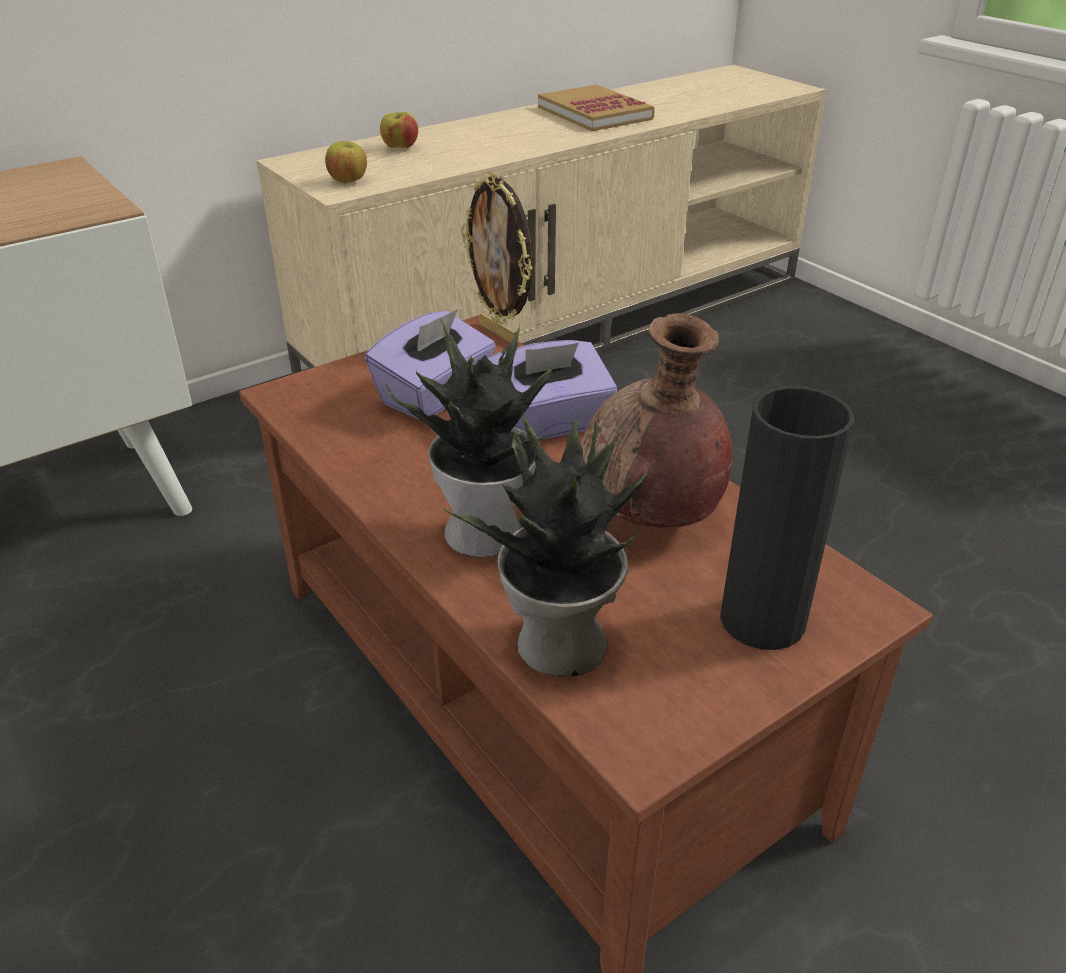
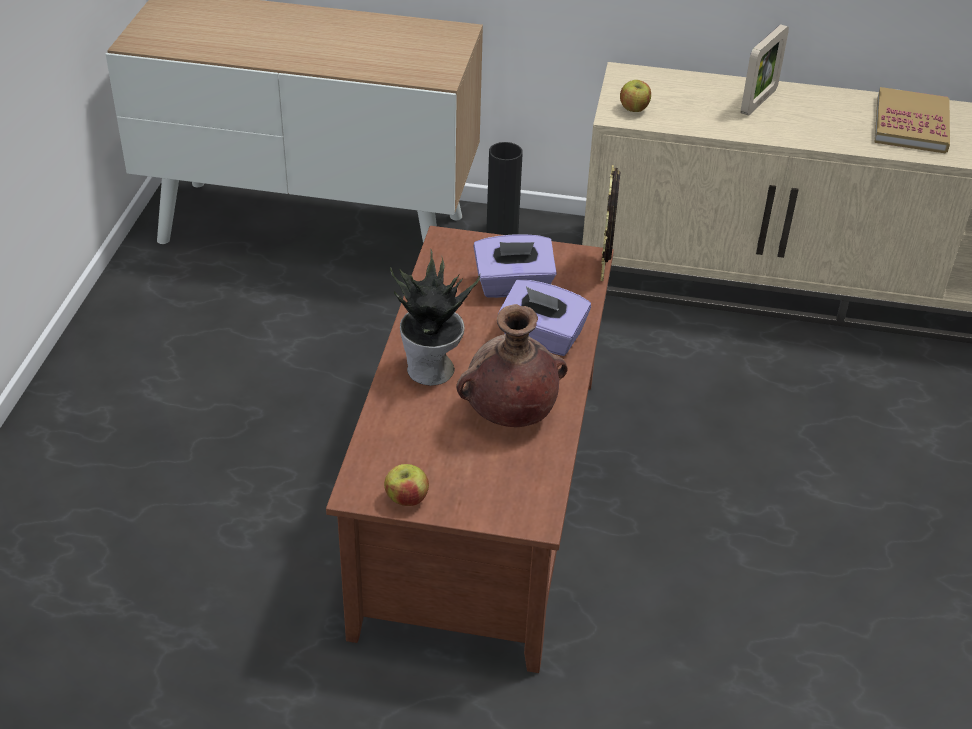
camera: 45 degrees right, 5 degrees up
(400, 148) = (711, 94): apple -> apple (407, 499)
(451, 139) = (758, 101): none -> picture frame
(559, 645) = (387, 436): potted plant -> none
(762, 620) = (480, 488): black vase -> black vase (502, 231)

